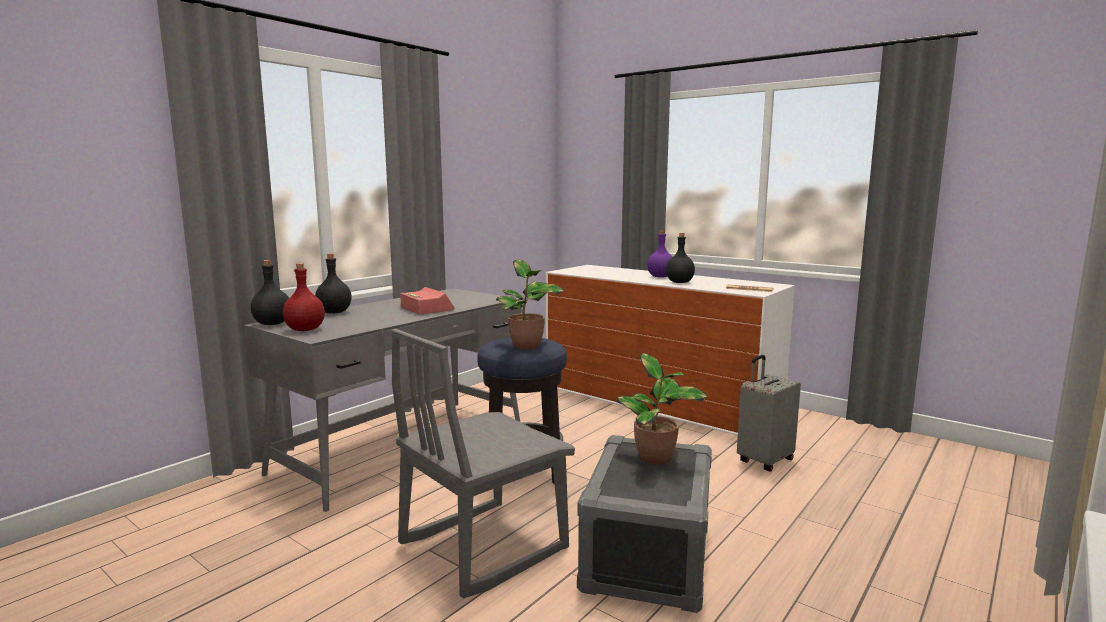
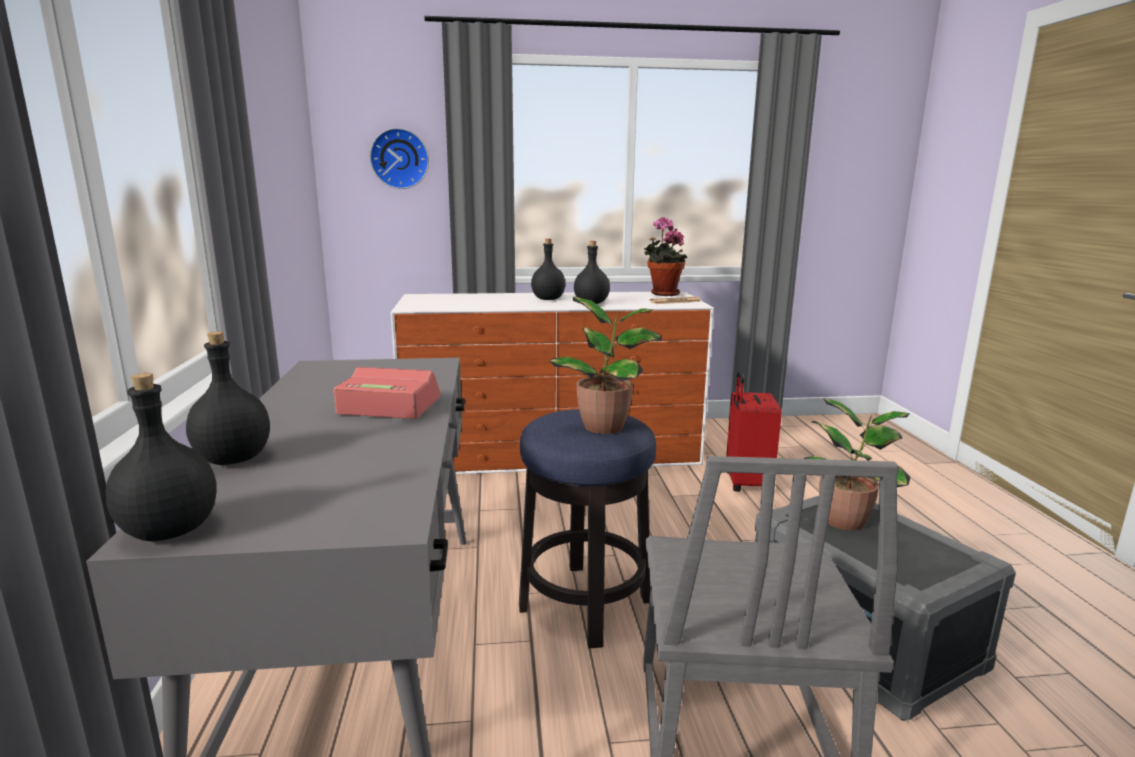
camera: 45 degrees left, 5 degrees up
(305, 329) = (303, 517): red bottle -> none
(602, 171) = (400, 159): none -> wall clock
(660, 277) = (548, 299): purple bottle -> black bottle
(762, 284) = (662, 294): none -> potted plant
(764, 460) = (745, 483): grey suitcase -> red suitcase

